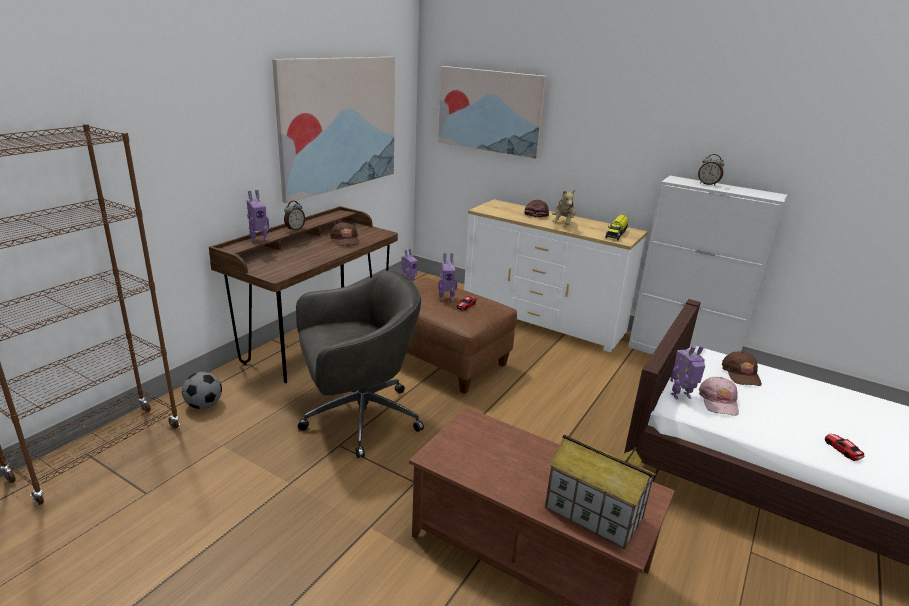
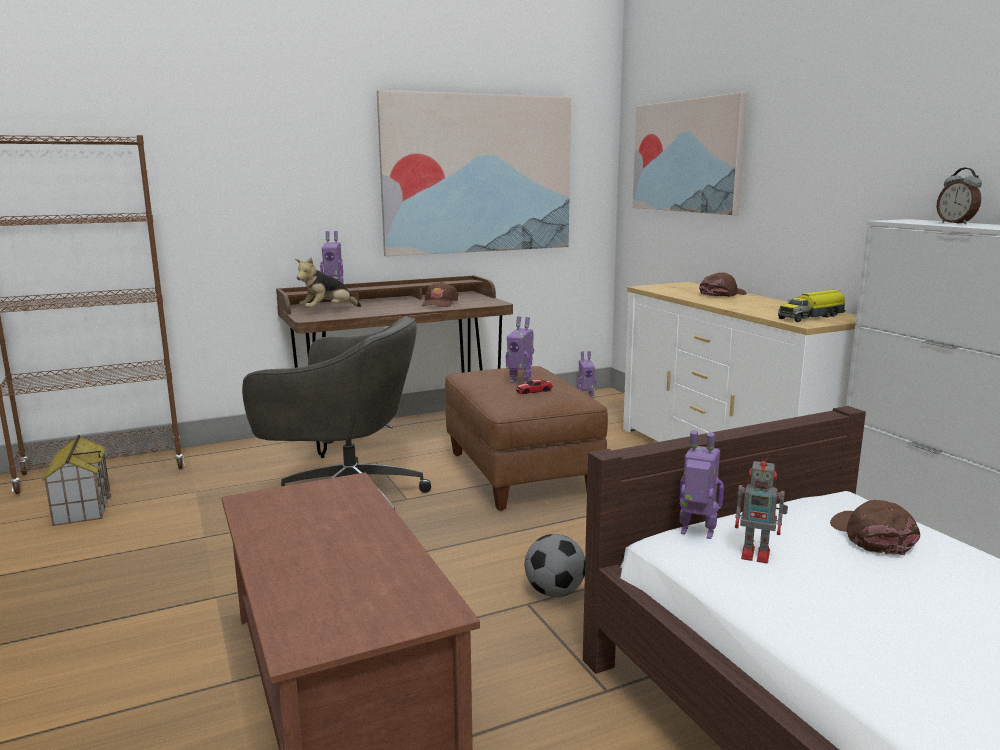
camera: 35 degrees right, 10 degrees down
(204, 405) = (227, 458): football -> football (555, 592)
(294, 229) = (386, 286): alarm clock -> none
(563, 224) = (741, 304): plush toy -> plush toy (328, 311)
(592, 513) = (319, 601): toy house -> toy house (82, 507)
(719, 401) = (757, 554): pink cap -> toy robot
(741, 374) = (872, 536): brown cap -> brown cap turned 135 degrees clockwise
(842, 449) = (924, 681): toy car -> none

